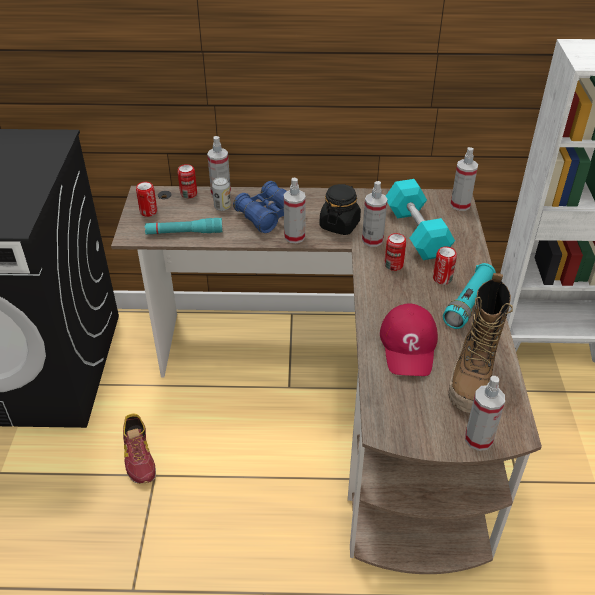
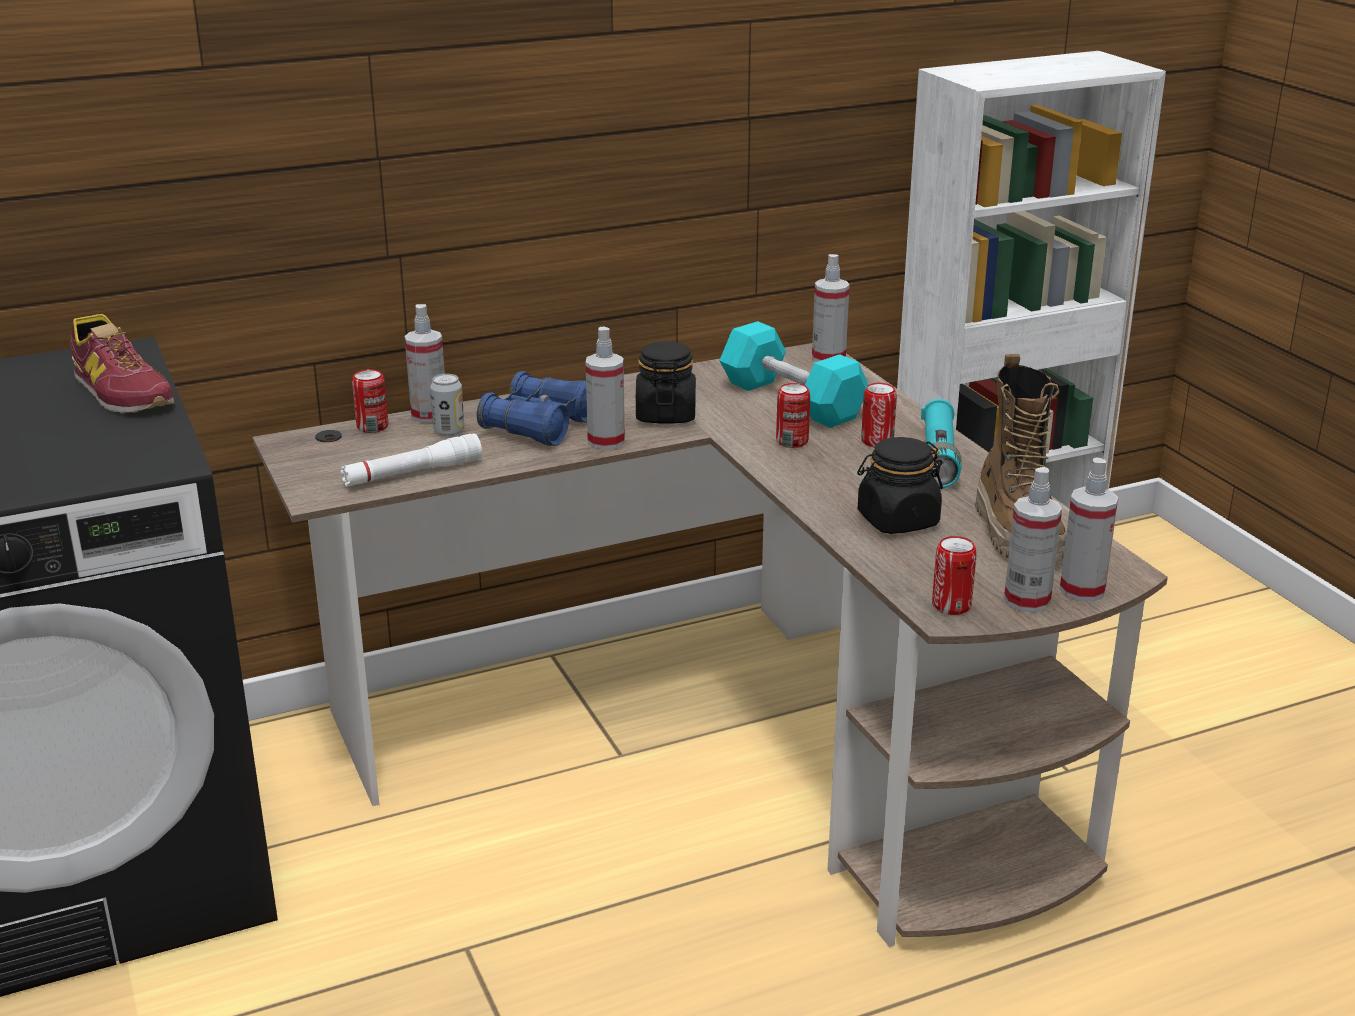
camera: 25 degrees left, 15 degrees down
(139, 456) = (415, 930): shoe -> shoe (121, 392)
(148, 212) = (320, 461): can -> can (951, 606)
(184, 232) = (412, 473): turquoise flashlight -> white flashlight
(372, 240) = (733, 421): spray bottle -> spray bottle (1027, 600)
(409, 345) = (897, 520): red cap -> black jar

